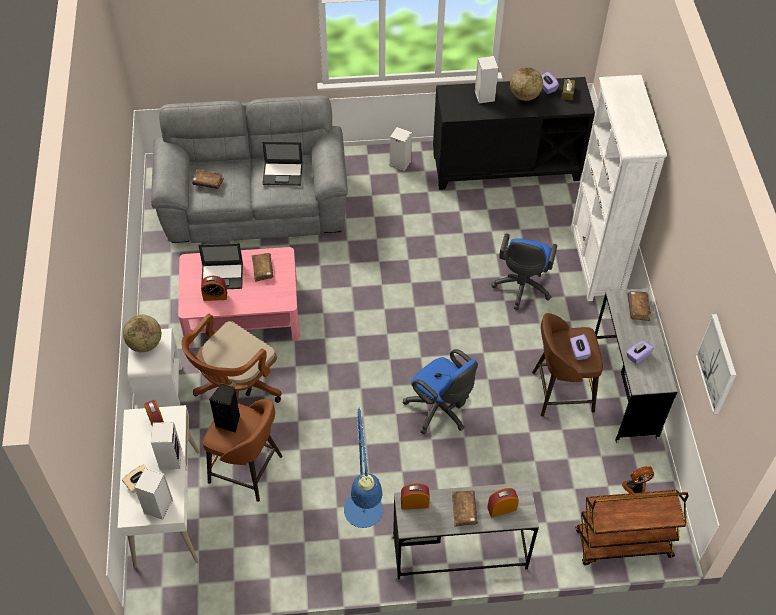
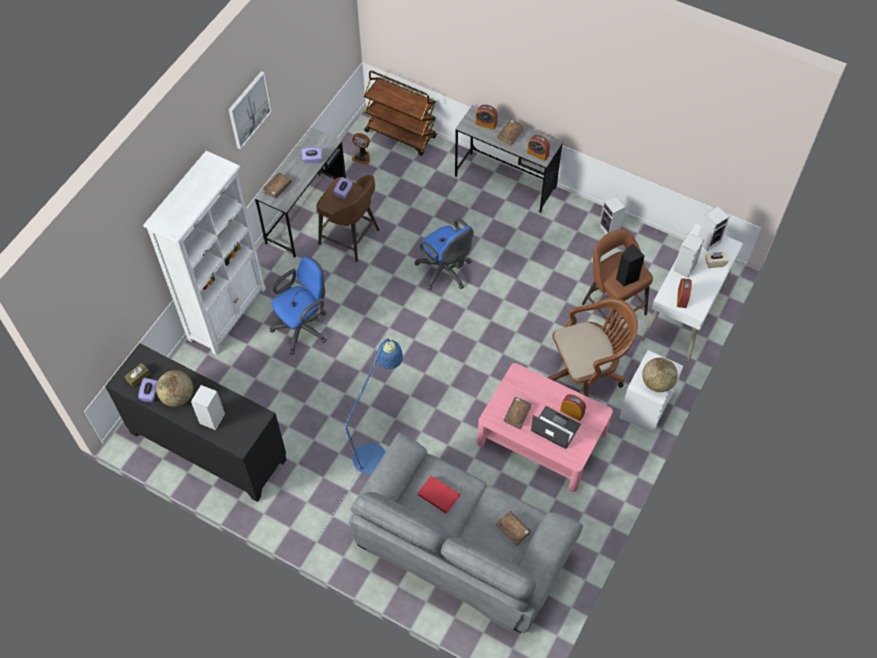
camera: 145 degrees left, 5 degrees up
(283, 174) = (437, 496): laptop -> red book
(364, 519) = (552, 233): blue floor lamp -> blue floor lamp (374, 450)
(399, 163) = (296, 511): speaker -> speaker (610, 229)
(440, 411) = (446, 272): blue office chair -> blue office chair turned 150 degrees clockwise
(717, 364) = (313, 50): picture -> picture (249, 109)

